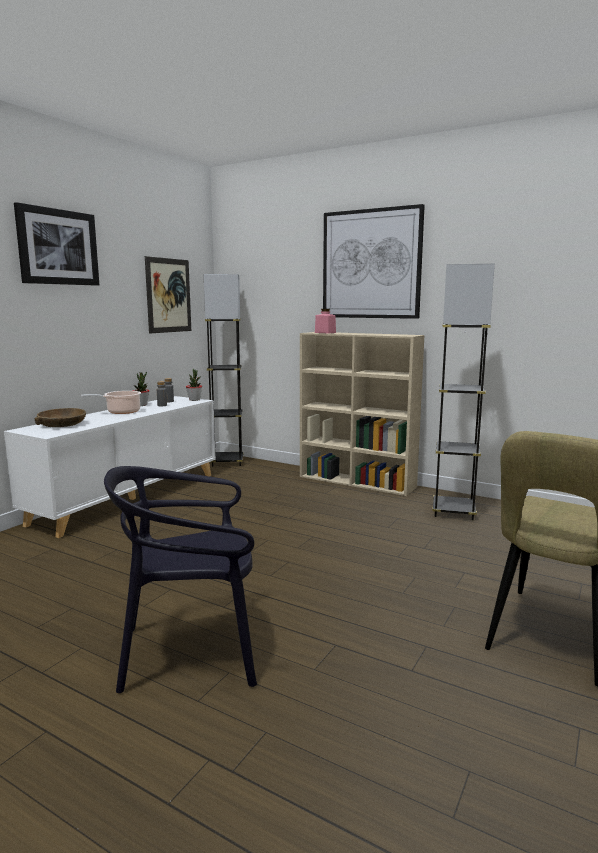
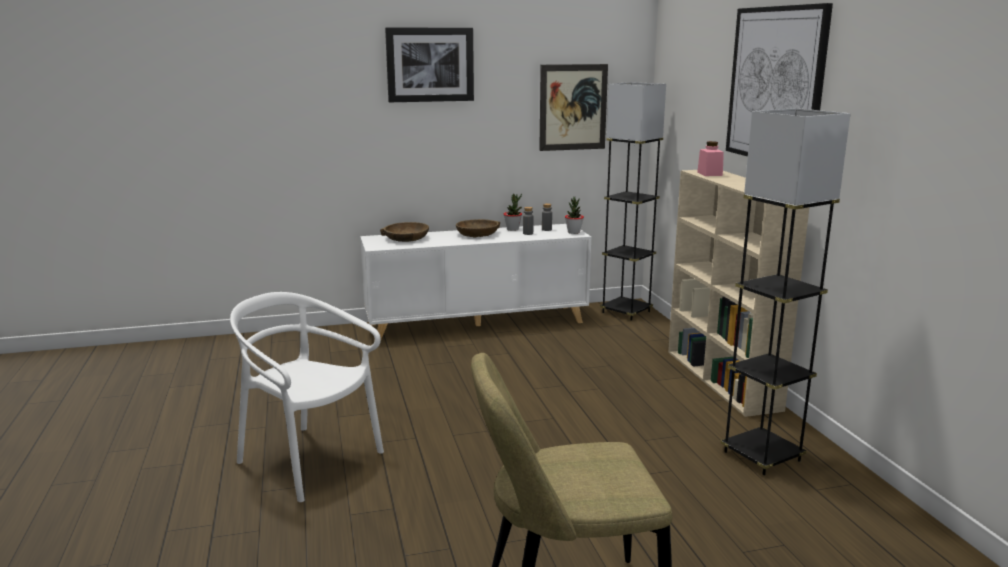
camera: 45 degrees right, 5 degrees up
(121, 412) = (477, 234): cooking pot -> brown bowl
(190, 651) = (308, 461): black chair -> white chair

